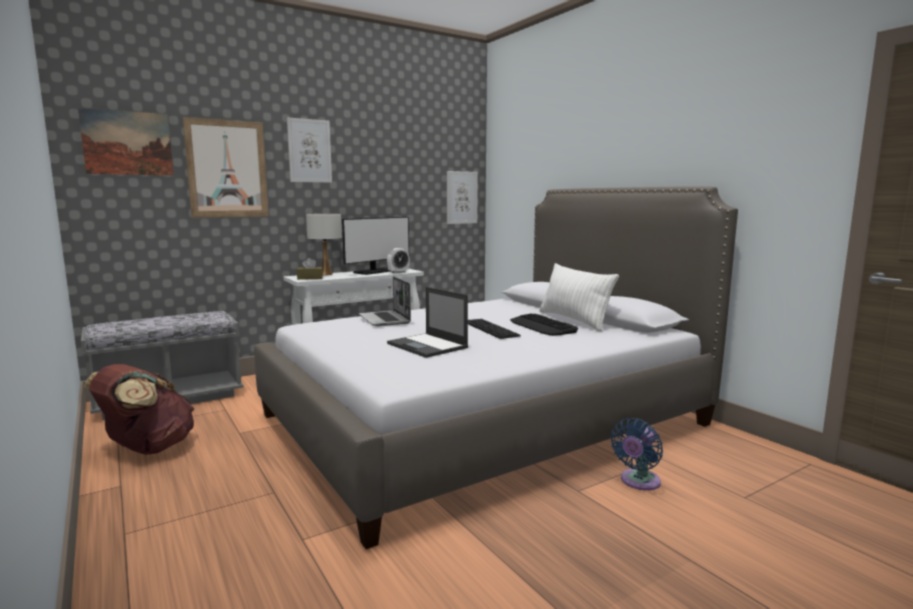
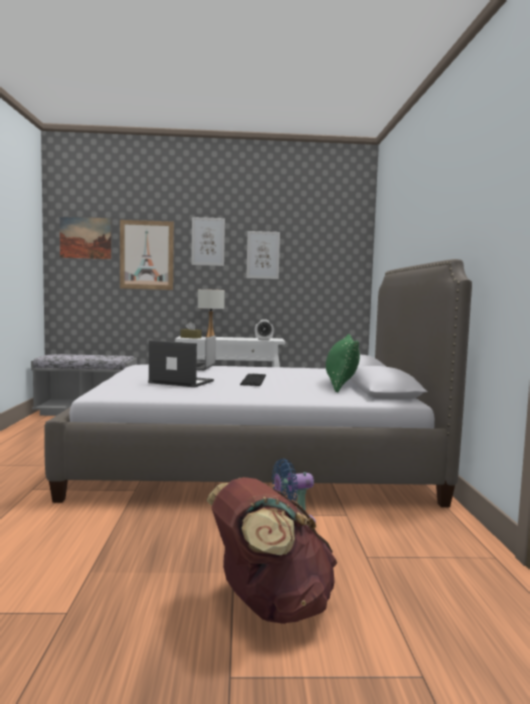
camera: 30 degrees right, 5 degrees down
(147, 449) = (36, 432): brown backpack -> brown backpack (270, 607)
(375, 271) = (250, 338): monitor -> none
(428, 346) = (180, 382): laptop -> laptop turned 120 degrees clockwise
(461, 197) = (345, 281): picture -> picture (263, 255)
(542, 326) = (301, 384): keyboard -> none
(573, 320) = (341, 384): white pillow -> green pillow

